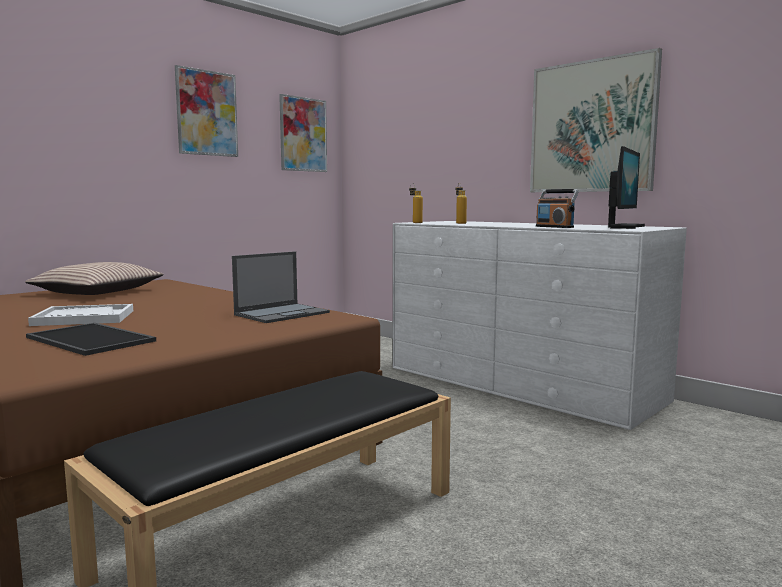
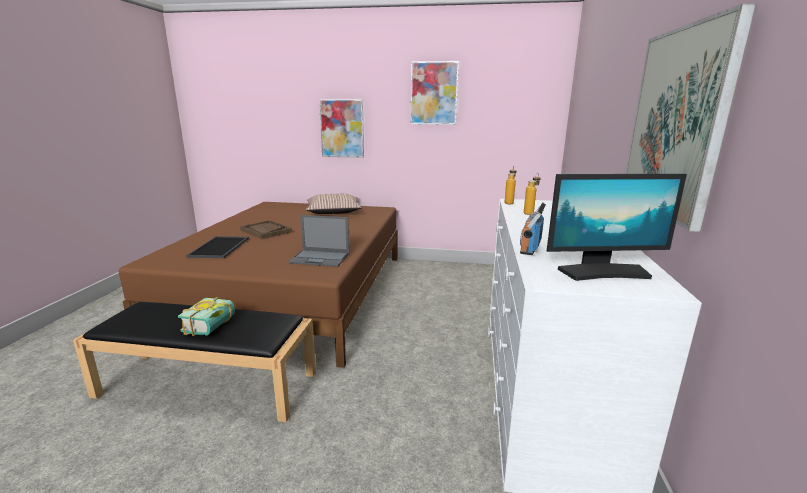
camera: 55 degrees right, 10 degrees up
(84, 318) = (266, 231): white tray -> brown tray
(303, 134) = (523, 103): picture -> picture (342, 128)
(323, 403) = (214, 326): none -> book

